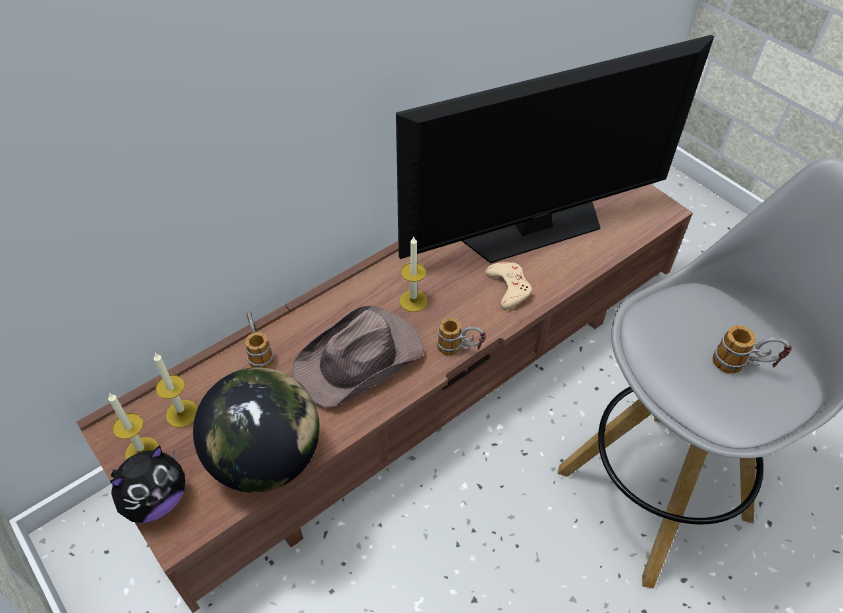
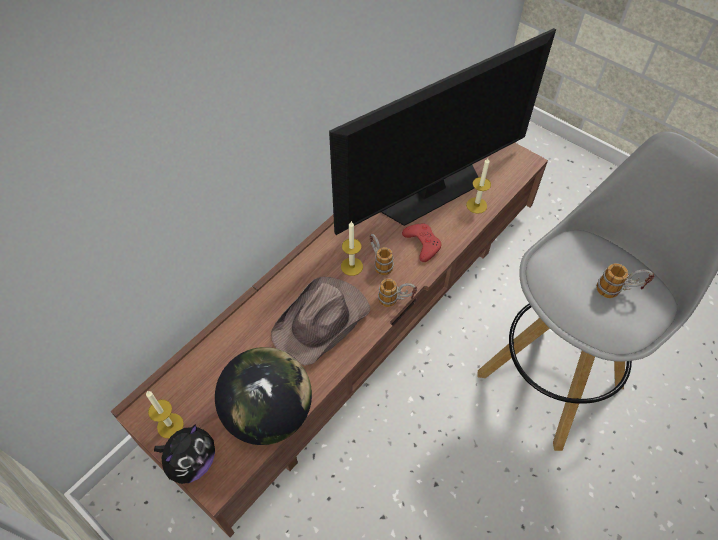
camera: 10 degrees left, 5 degrees up
(182, 413) = (193, 389): candle -> candle (476, 205)
(259, 352) = (241, 328): mug -> mug (379, 262)
(508, 287) = (422, 243): beige game controller -> red game controller

